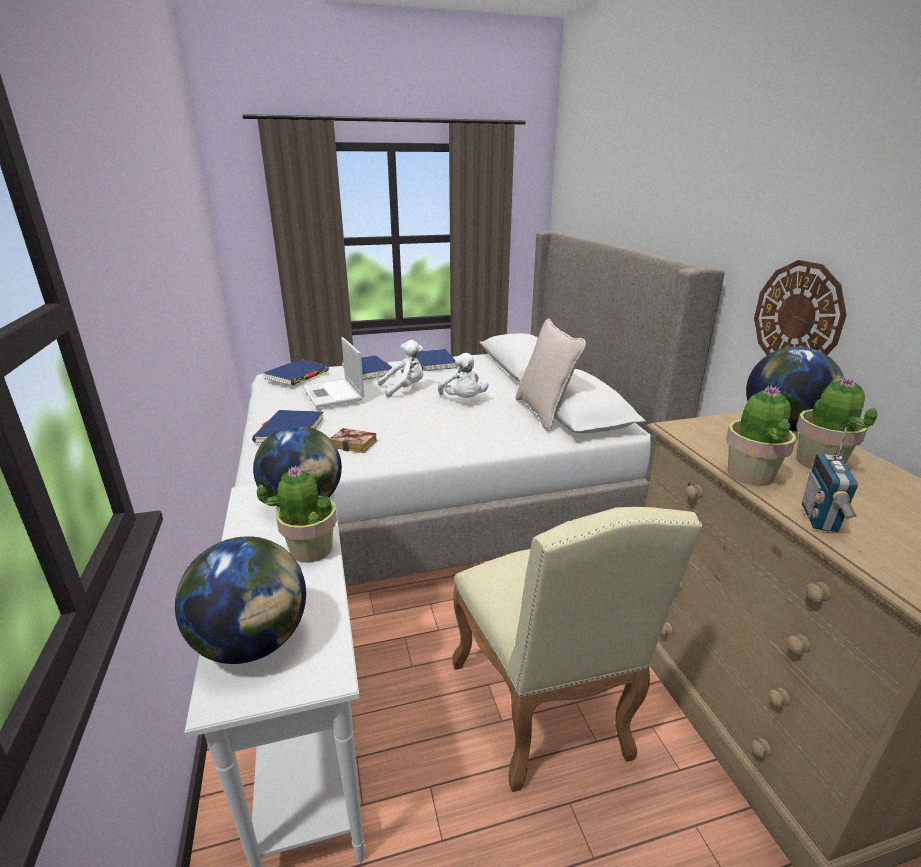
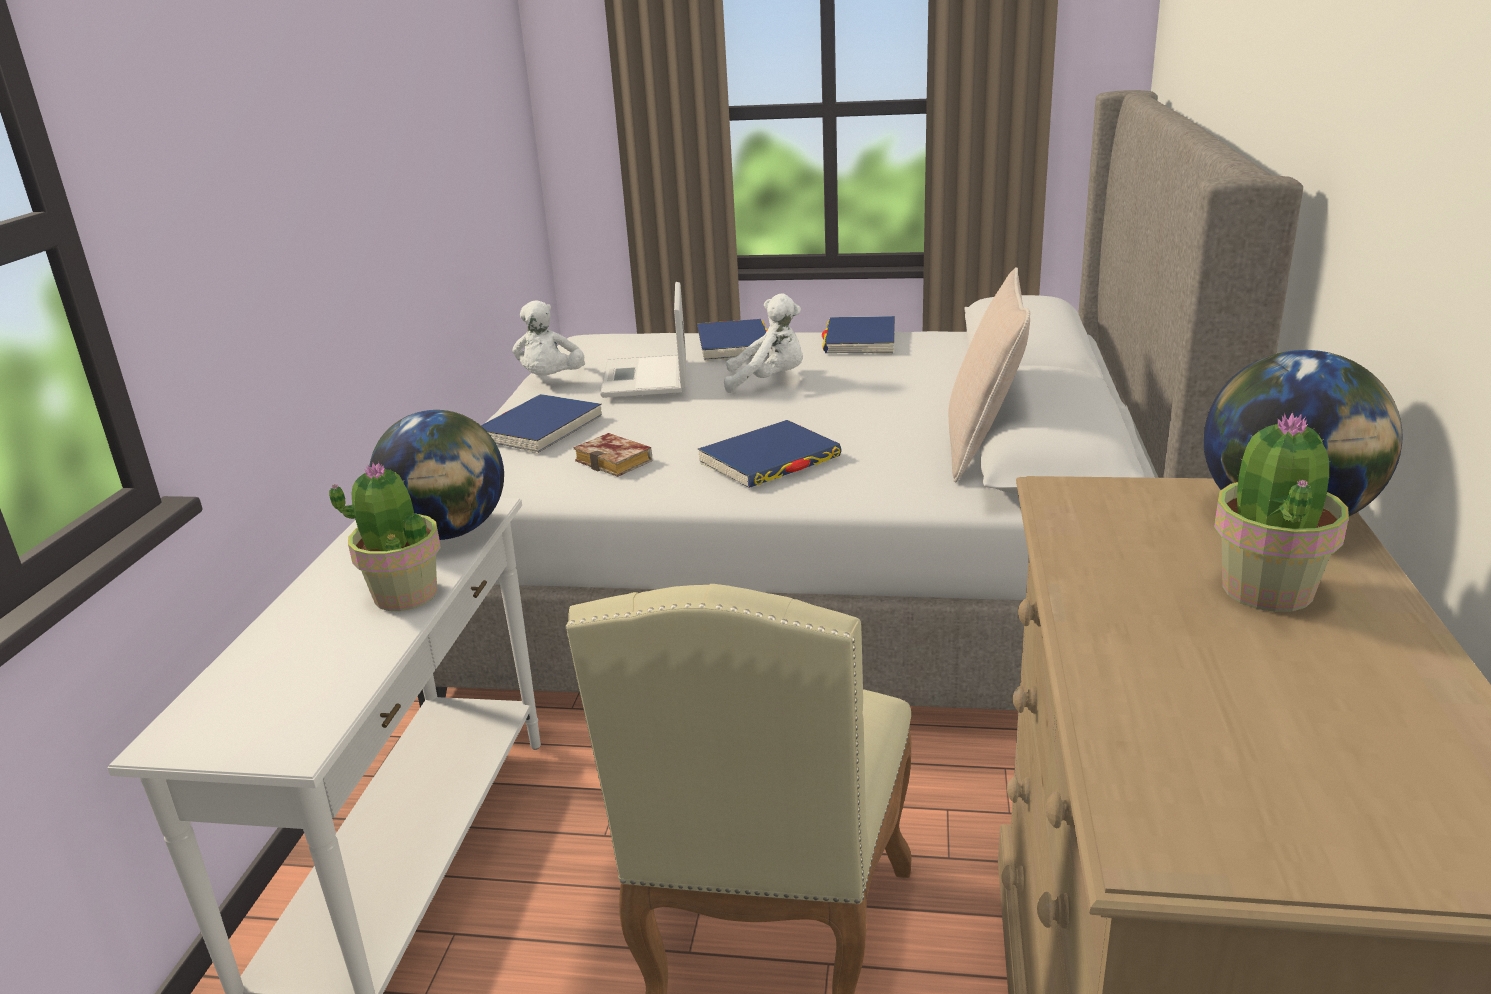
camera: 25 degrees right, 0 degrees up
(253, 642) = (247, 691): globe -> none
(297, 375) = (616, 343): blue book -> blue book (770, 460)
(463, 400) = (854, 411): white plush toy -> white plush toy (551, 380)
(750, 475) = (1086, 588): potted plant -> none
(798, 316) = (1379, 287): wall clock -> none
(820, 519) = (1119, 679): radio -> none

